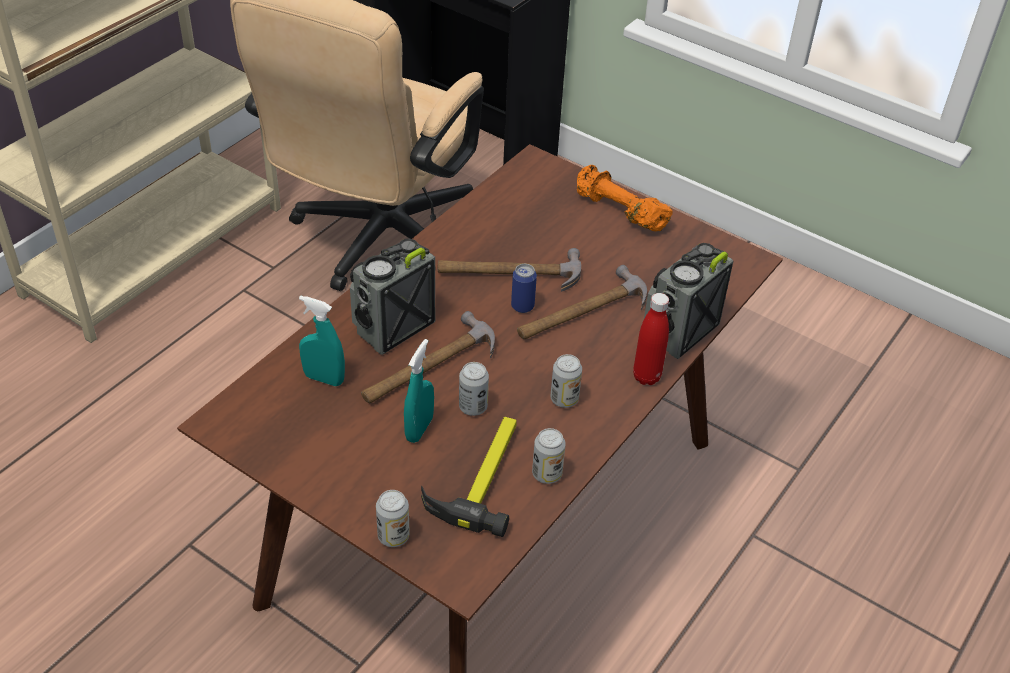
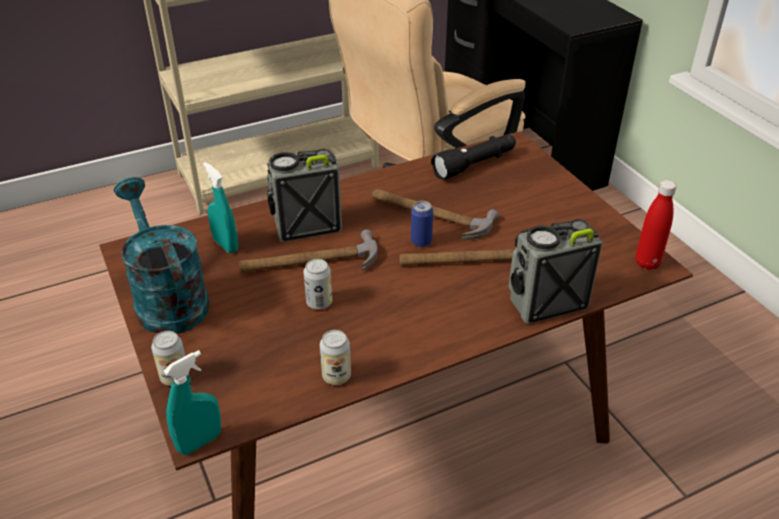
camera: 30 degrees right, 5 degrees down
(313, 460) = (167, 298): none -> turquoise watering can
(419, 429) = (264, 304): turquoise spray bottle -> turquoise spray bottle (200, 442)
(481, 475) = (281, 357): hammer -> none
(513, 199) = (475, 165): none -> black flashlight
(564, 399) = (399, 322): can -> none
(618, 212) = (559, 196): orange dumbbell -> none
(646, 377) = (486, 329): red bottle -> red bottle (647, 263)

